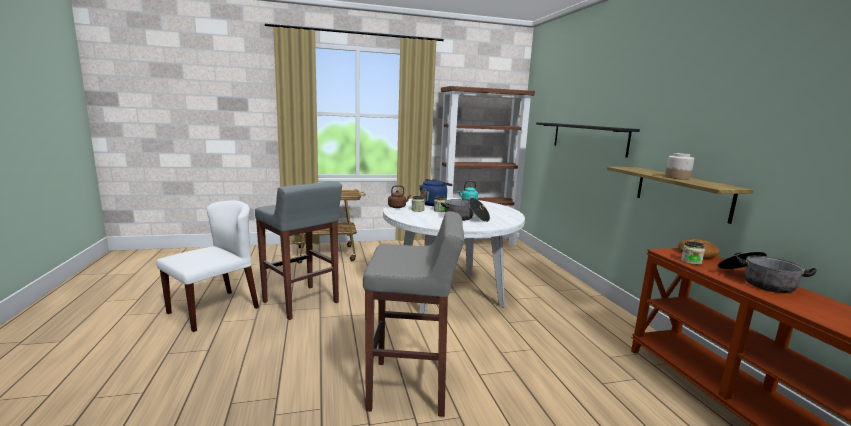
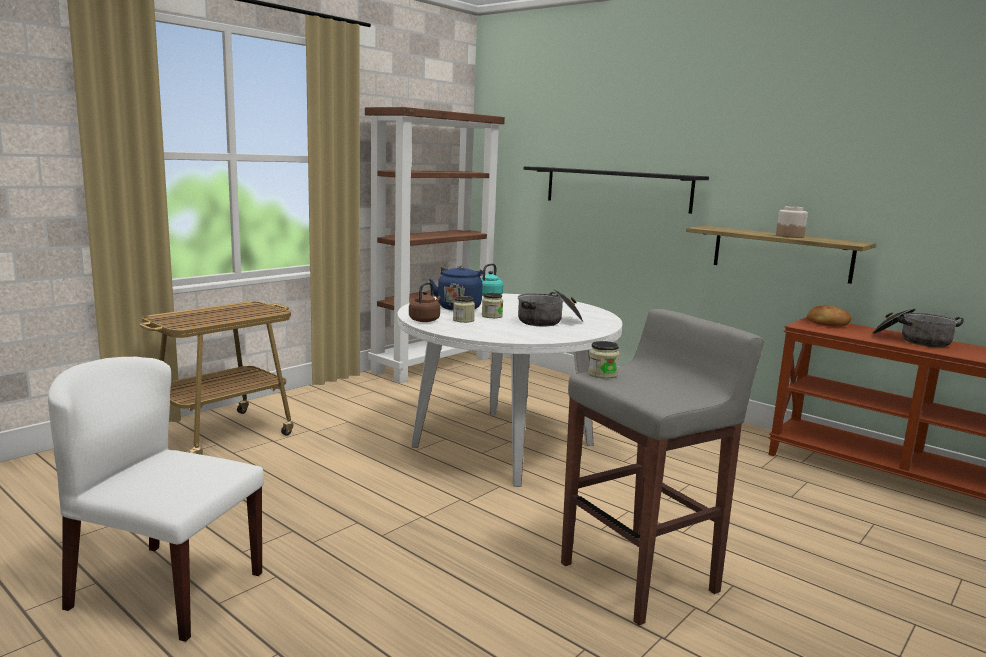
camera: 35 degrees left, 0 degrees up
(214, 310) = (165, 590): white chair -> white chair turned 75 degrees counterclockwise
(301, 302) = (313, 524): grey stool -> none
(691, 262) = (840, 332): jar -> jar (602, 374)

